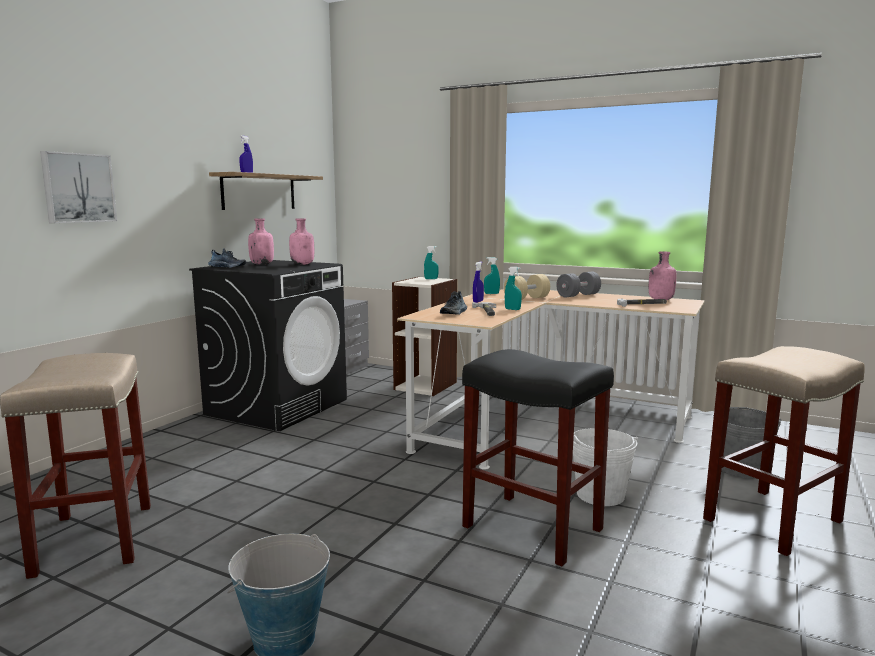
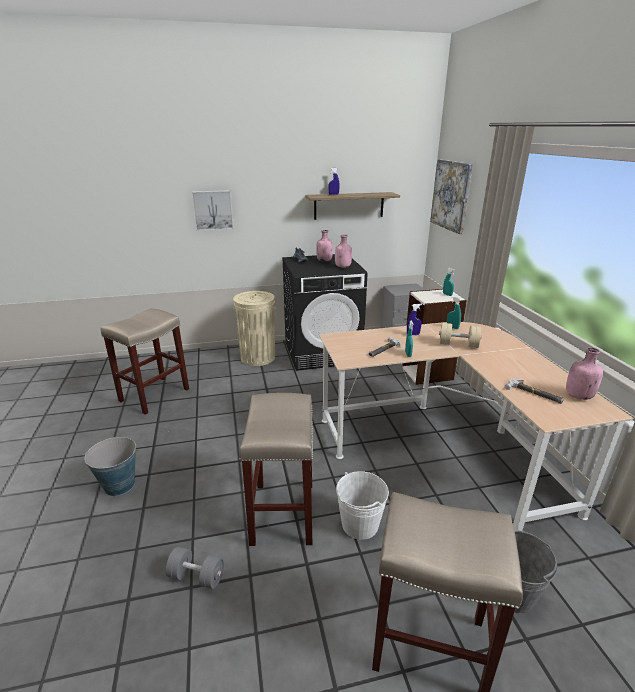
camera: 50 degrees right, 15 degrees up
(194, 439) = (258, 357): none -> beige trash can
(374, 177) = (451, 195): none -> picture
(454, 313) = (360, 342): shoe -> none
(530, 527) = (282, 512): black stool -> beige stool
(578, 295) = (516, 356): grey dumbbell -> grey dumbbell (197, 576)

